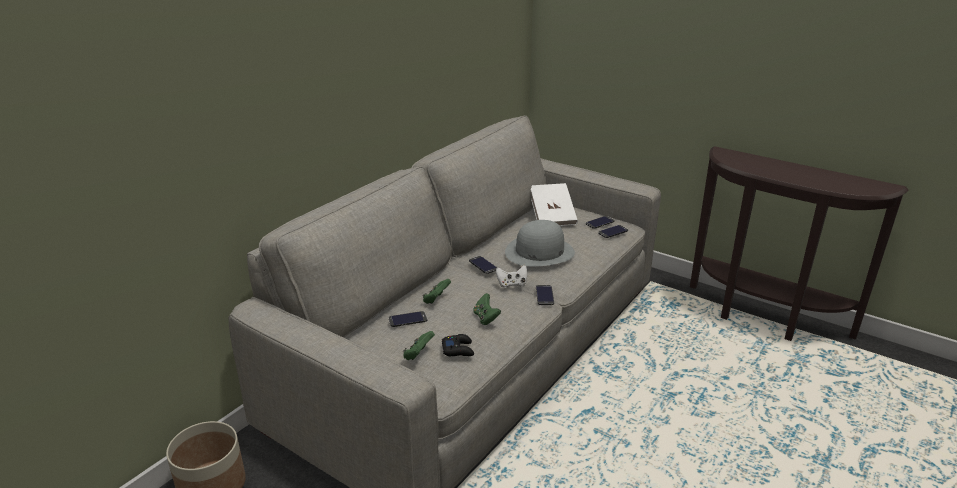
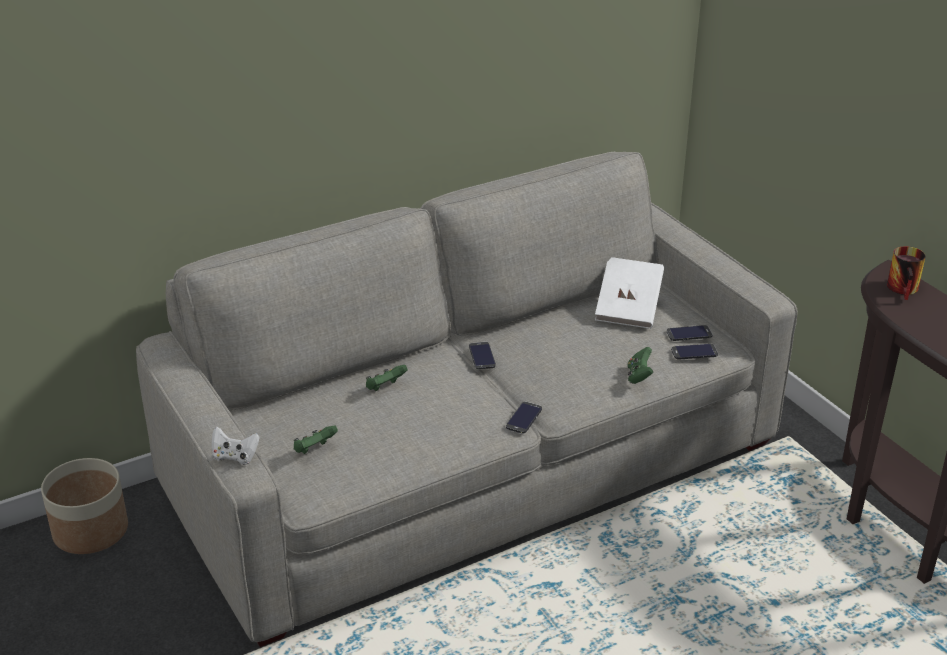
camera: 25 degrees right, 5 degrees up
(408, 319) = (334, 403): phone -> none
(458, 349) = (361, 457): black game controller -> none
(486, 318) = (423, 427): green game controller -> green game controller (639, 376)
(512, 284) = (494, 392): white game controller -> white game controller (235, 457)
(539, 252) = (564, 357): grey hat -> none
(741, 158) = (906, 290): none -> mug

